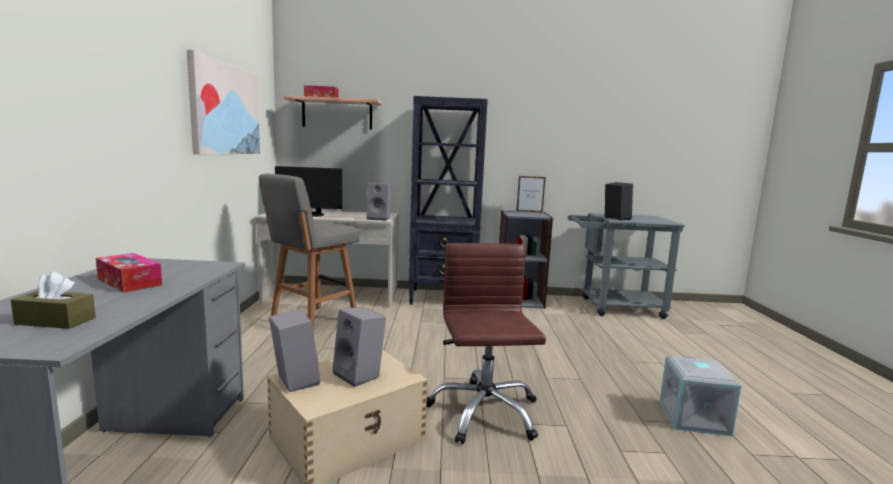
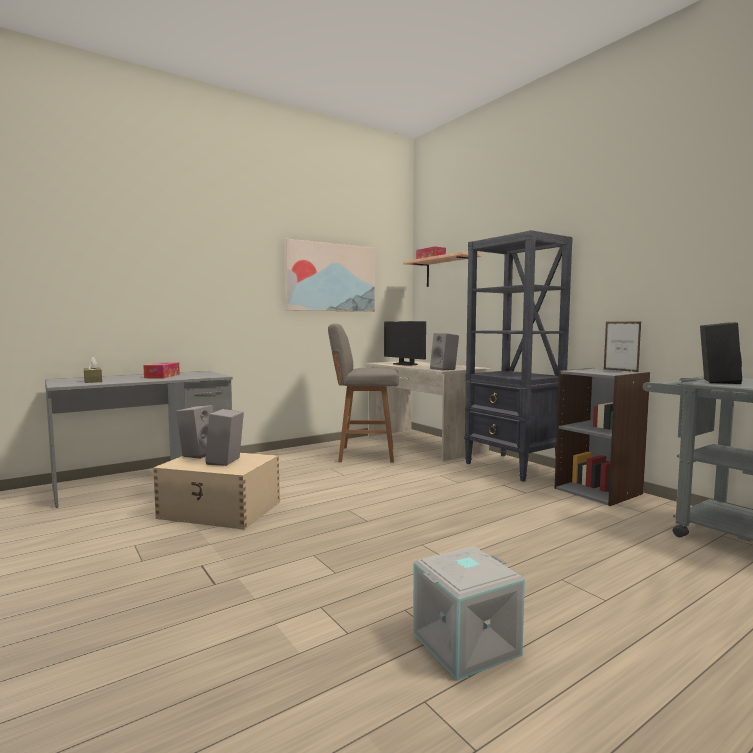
camera: 55 degrees right, 5 degrees down
(484, 412) = (311, 536): brown office chair -> none

